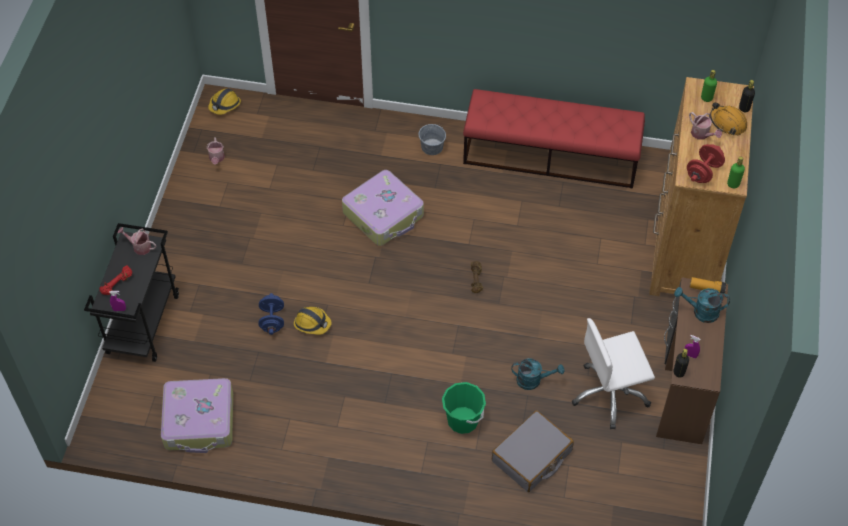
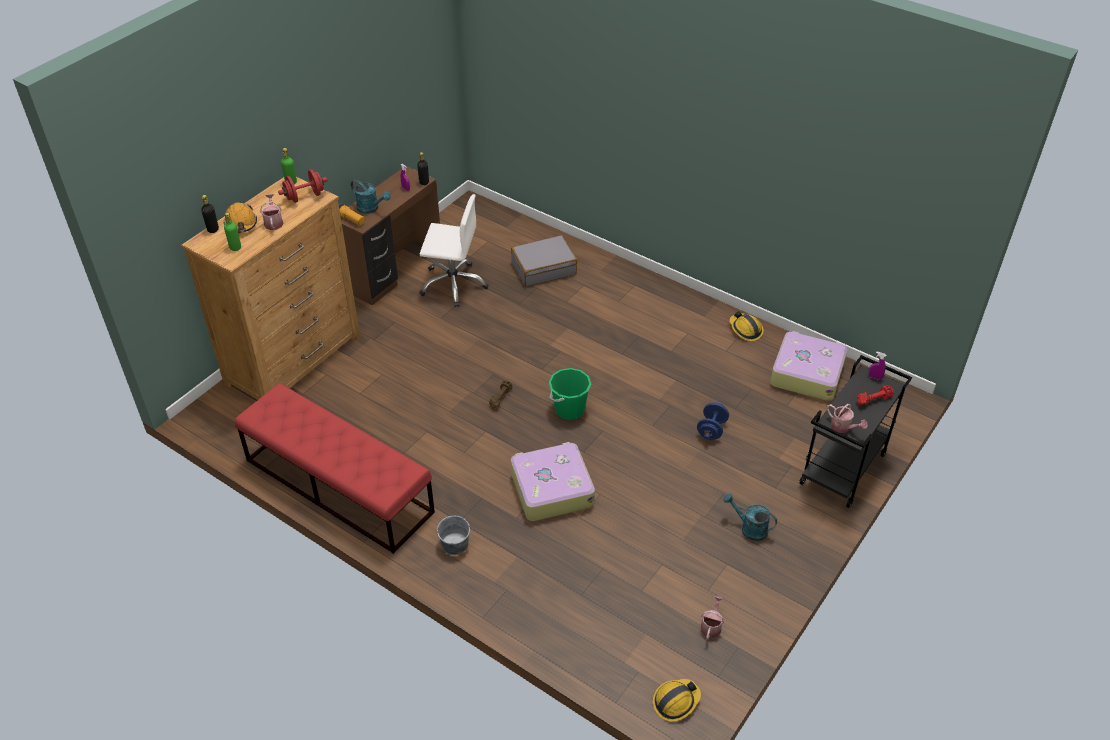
camera: 155 degrees left, 10 degrees down
(312, 323) = (674, 414): hard hat -> hard hat (745, 329)
(463, 420) = (581, 305): green bucket -> green bucket (569, 409)
(533, 380) = (506, 311): turquoise watering can -> turquoise watering can (749, 528)

